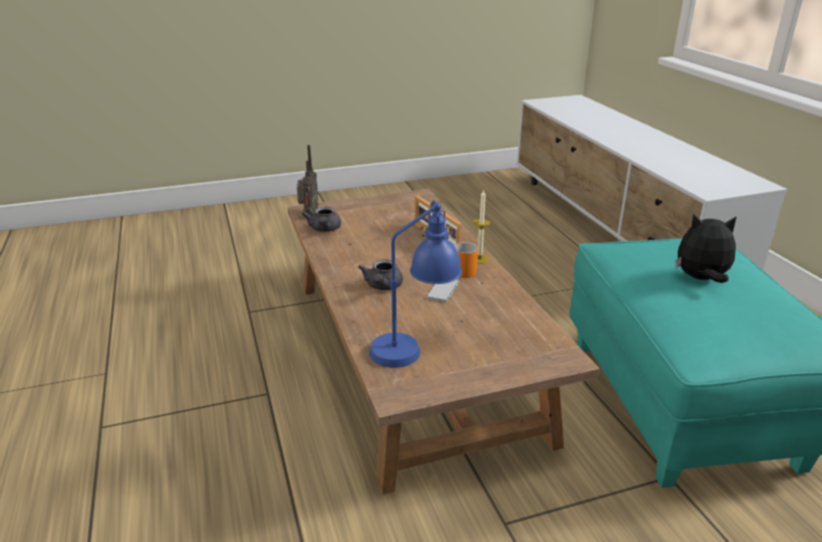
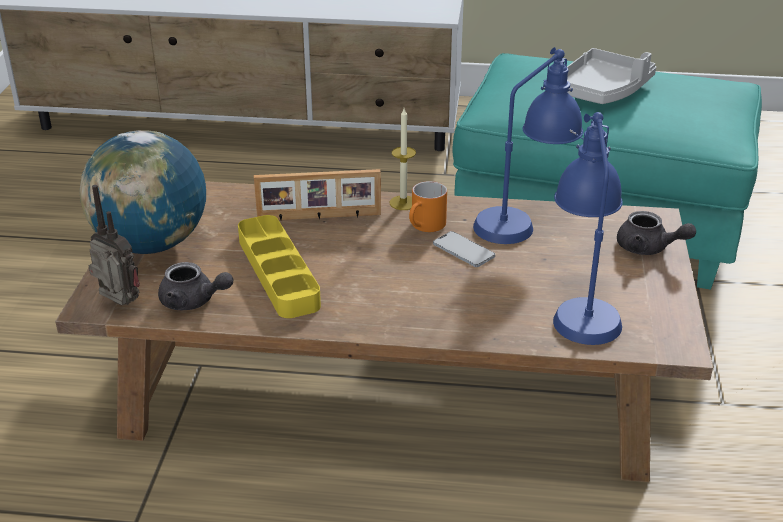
camera: 65 degrees left, 5 degrees up
(367, 207) = (151, 244): none -> globe
(368, 242) = (278, 272): none -> yellow tray
(382, 287) = (421, 293): grey teapot -> grey teapot (648, 248)
(504, 303) = (524, 220): none -> blue table lamp
(701, 279) = (602, 91): plush toy -> grey tray

